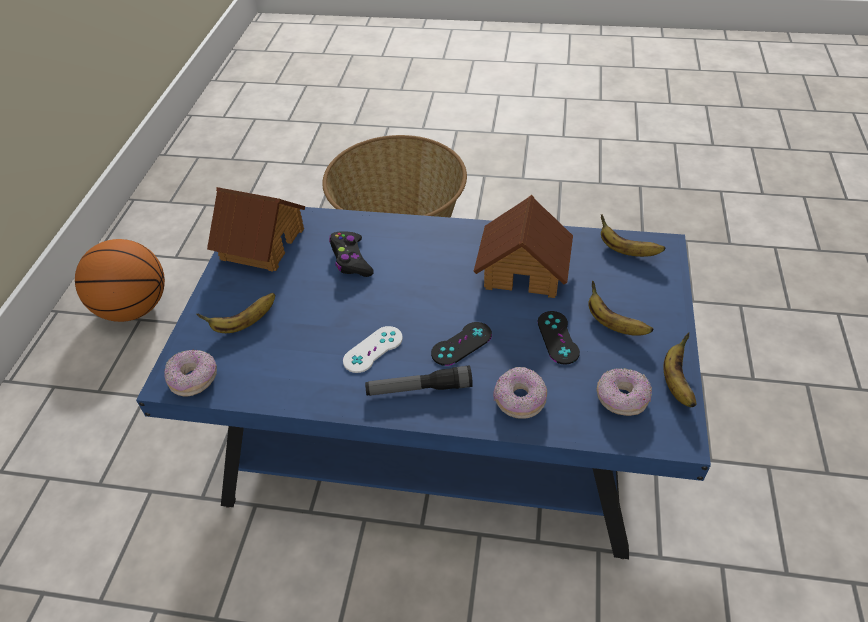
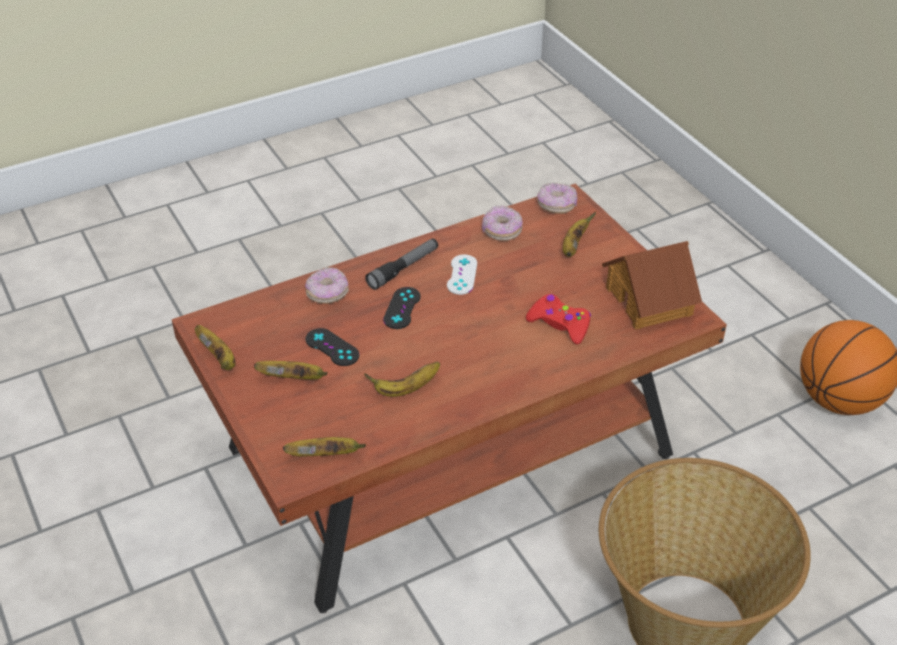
camera: 140 degrees right, 5 degrees down
(351, 260) = (559, 324): black game controller -> red game controller
(437, 432) = (449, 456): blue coffee table -> brown coffee table
(524, 269) = (406, 389): toy house -> banana
(621, 399) = (254, 328): donut -> donut (501, 231)

